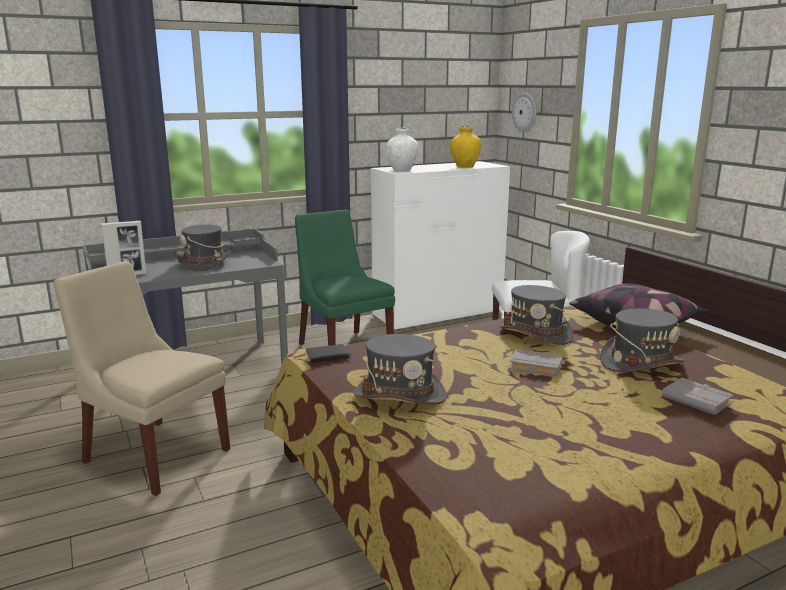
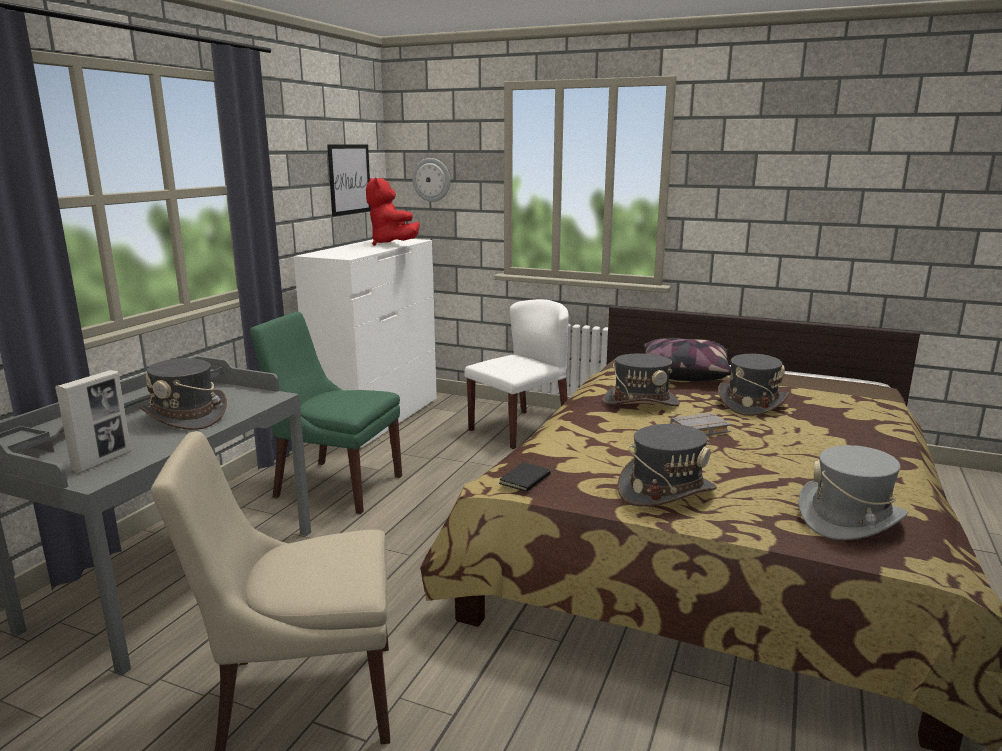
camera: 40 degrees left, 0 degrees up
(402, 169) = (339, 254): white vase -> none
(448, 109) = (349, 179): none -> picture
(465, 166) = (391, 244): yellow vase -> red plush toy
(498, 468) = (850, 519): none -> grey hat
(698, 400) = (835, 420): grey book -> none

